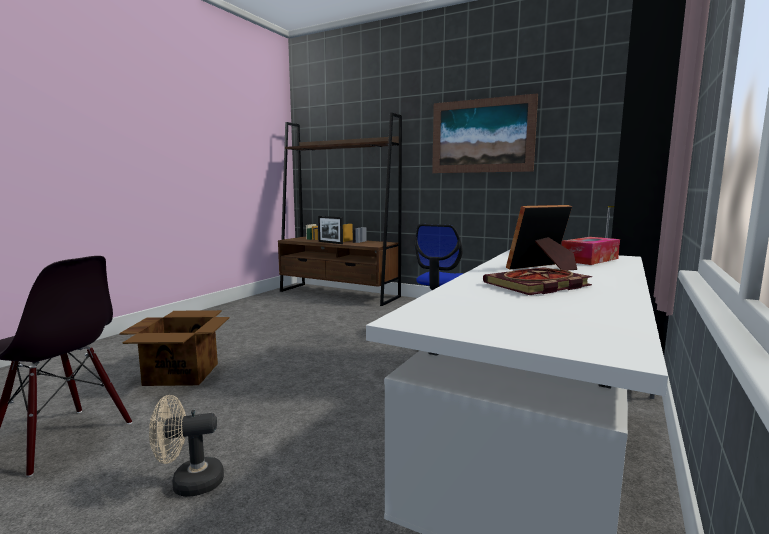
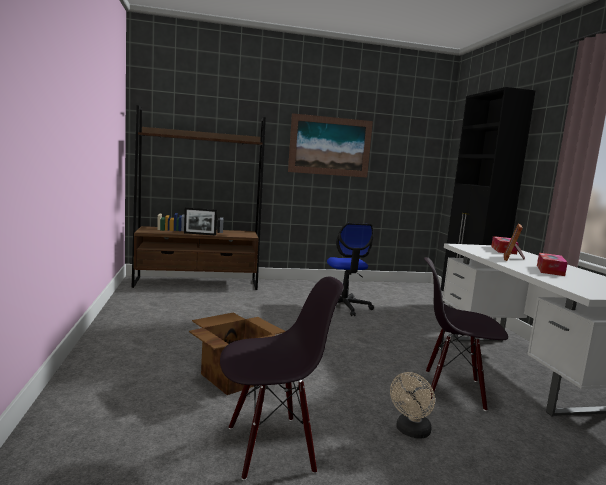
camera: 40 degrees left, 0 degrees up
(355, 460) = (453, 390): none -> black chair
(536, 285) = (550, 270): book -> tissue box

